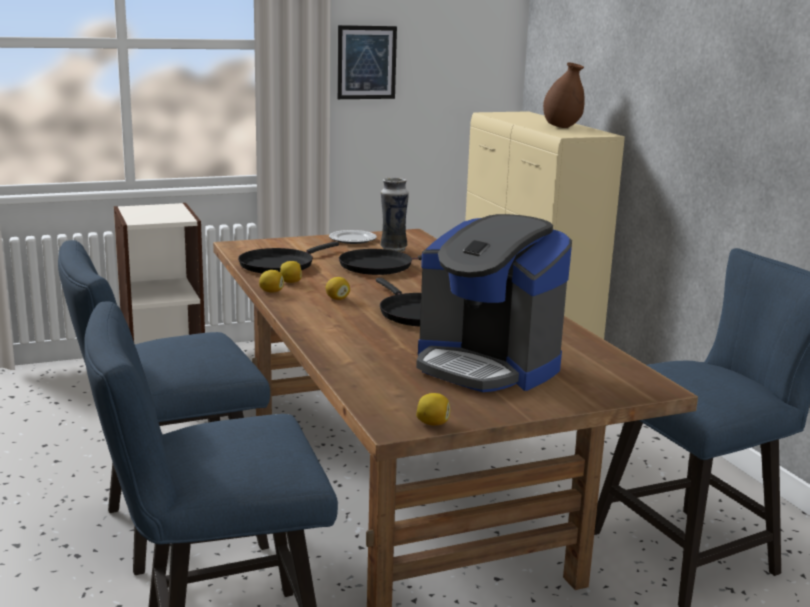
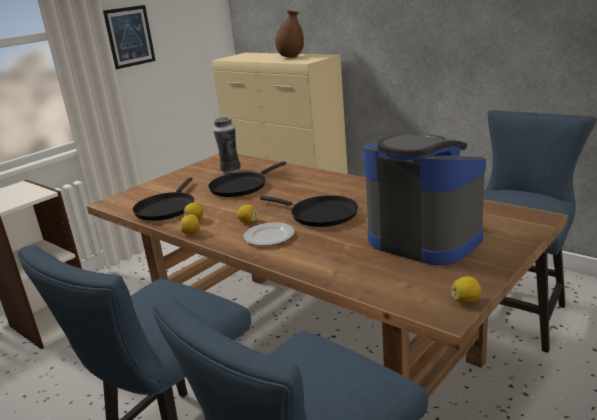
camera: 25 degrees left, 5 degrees up
(352, 239) = (191, 172): plate -> plate (269, 237)
(487, 365) = (424, 239): coffee machine -> coffee machine turned 150 degrees counterclockwise

